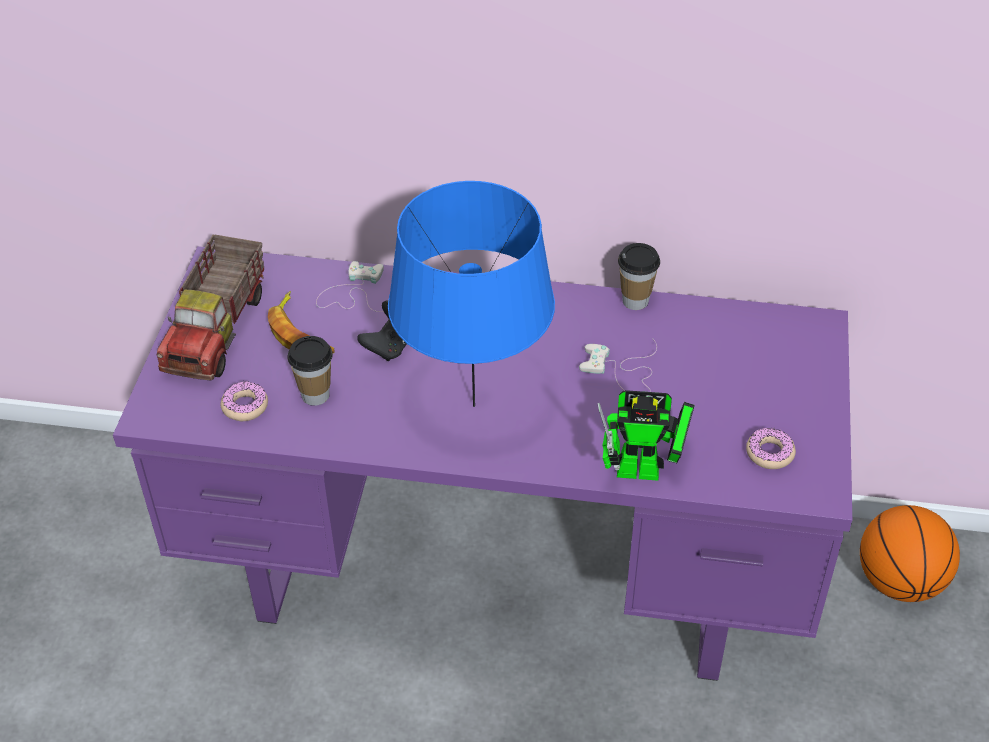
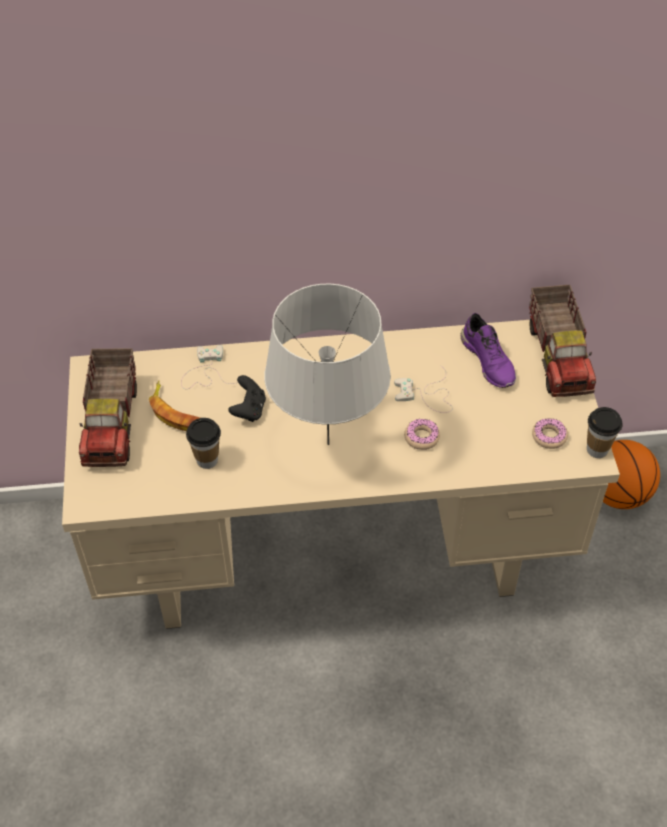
camera: 15 degrees left, 5 degrees up
(245, 406) = (156, 480): donut -> donut (421, 437)
(474, 406) = (328, 444): blue table lamp -> grey table lamp
(499, 576) = (335, 553): purple desk -> beige desk
(635, 301) = (417, 337): cup -> cup (597, 449)
(645, 471) = (467, 469): toy robot -> none
(720, 345) = (489, 361): none -> purple shoe
(817, 357) = (559, 356): none -> toy truck

